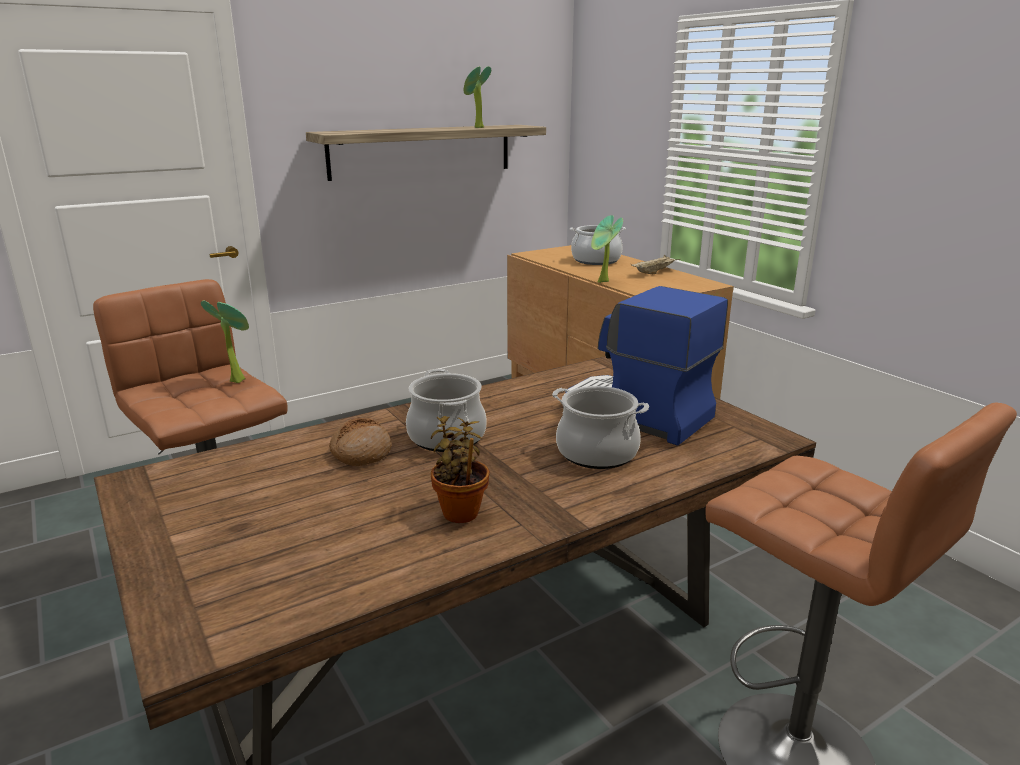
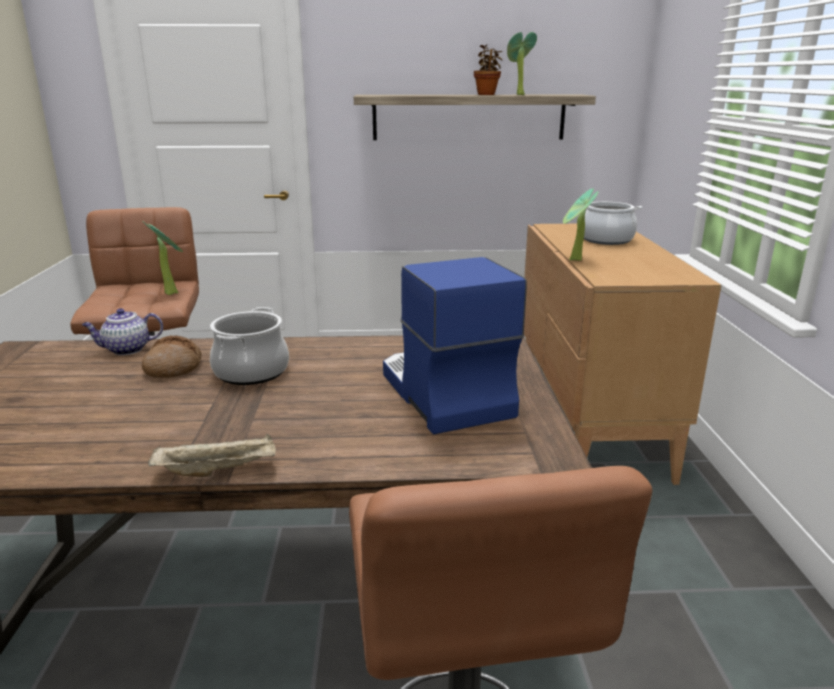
camera: 30 degrees right, 0 degrees up
(275, 449) = (126, 350): none -> teapot
(460, 511) = (160, 434): potted plant -> potted plant (486, 94)
(597, 452) = (347, 419): cooking pot -> none
(654, 272) = (650, 259): beige tray -> beige tray (218, 470)

